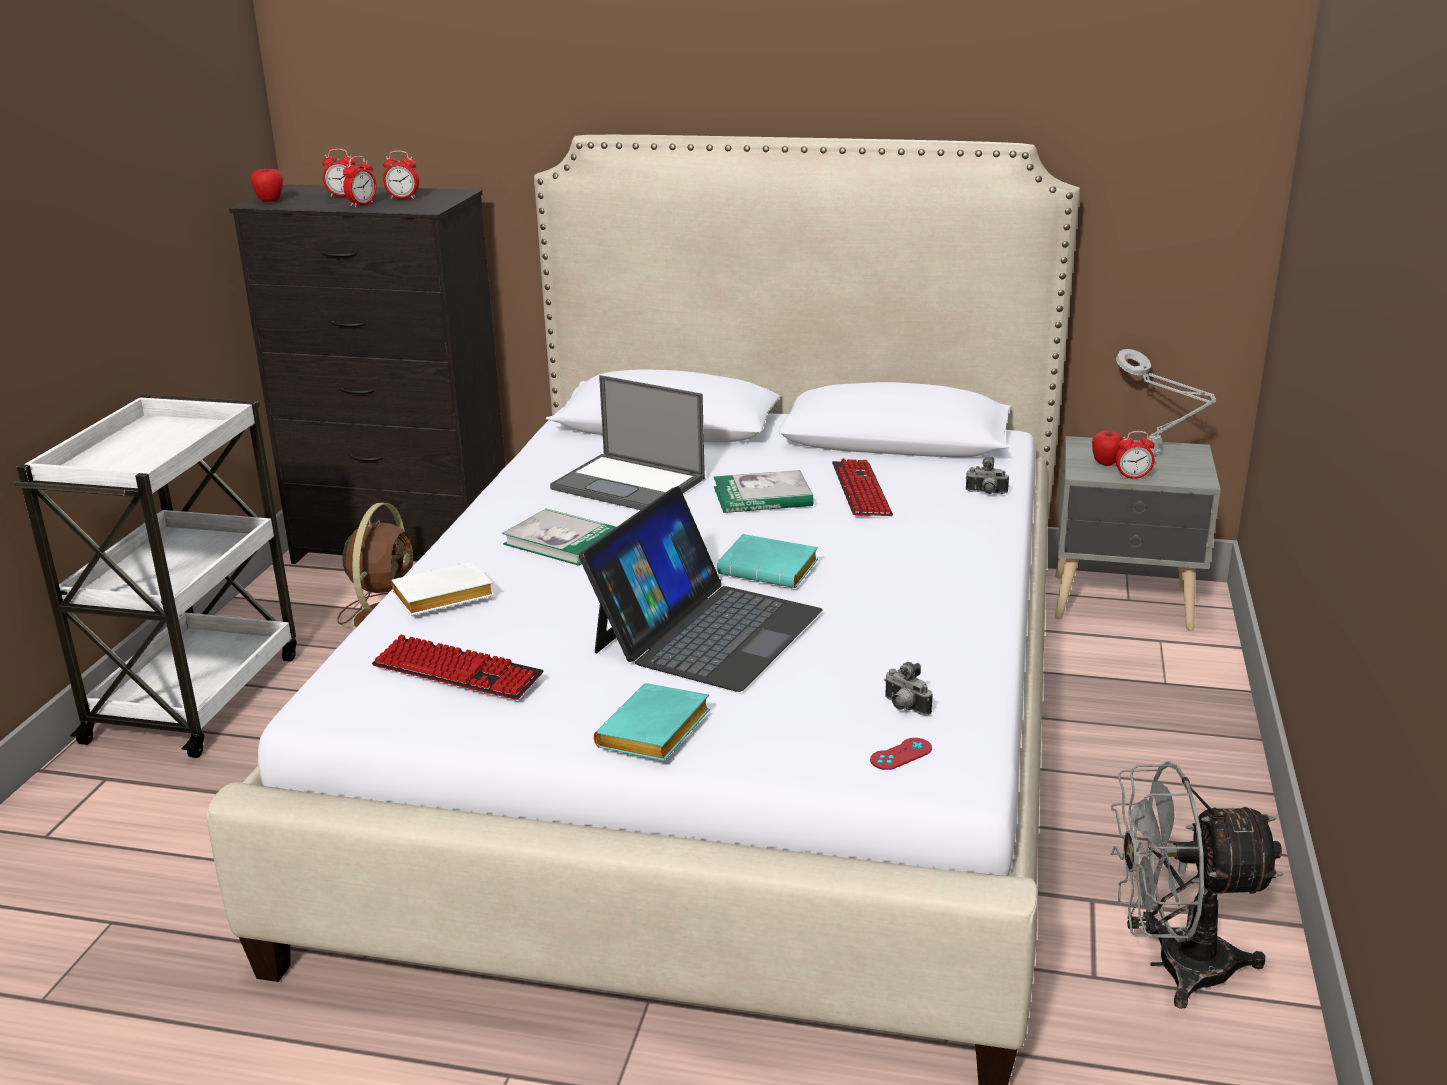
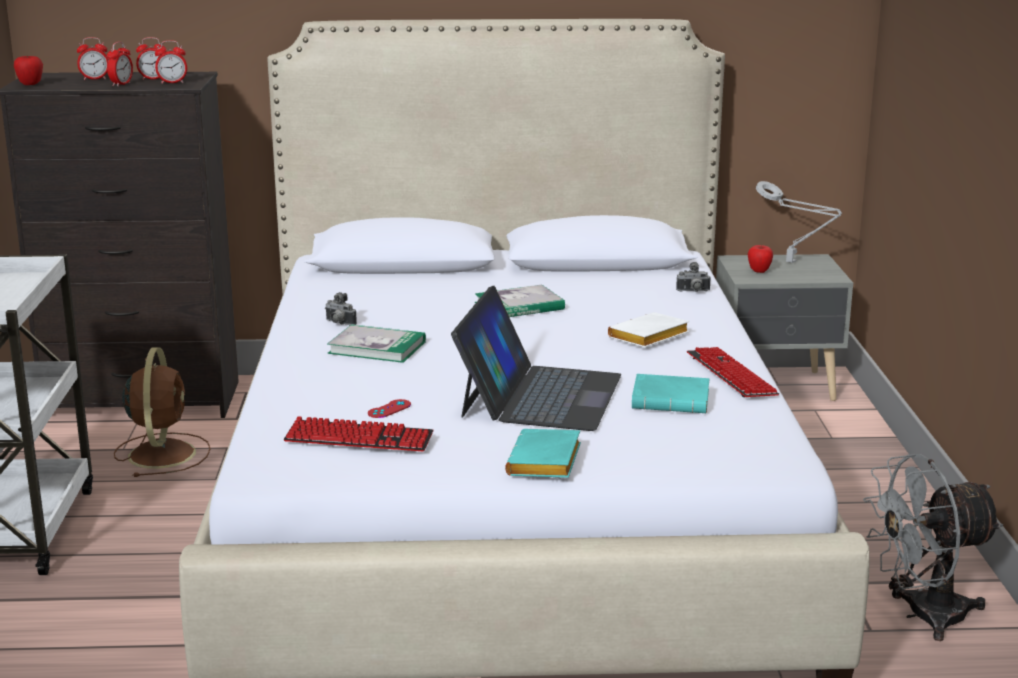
camera: 15 degrees left, 5 degrees down
(441, 598) = (304, 393): white book -> white book (648, 338)
(630, 484) = (404, 305): laptop -> none
(771, 569) = (562, 352): turquoise book -> turquoise book (673, 401)
(861, 490) = (595, 296): keyboard -> keyboard (731, 375)
(901, 754) = (739, 457): red game controller -> red game controller (389, 409)
(904, 707) = (722, 429): camera -> camera (339, 323)
(1132, 477) = (784, 279): alarm clock -> alarm clock (172, 82)

